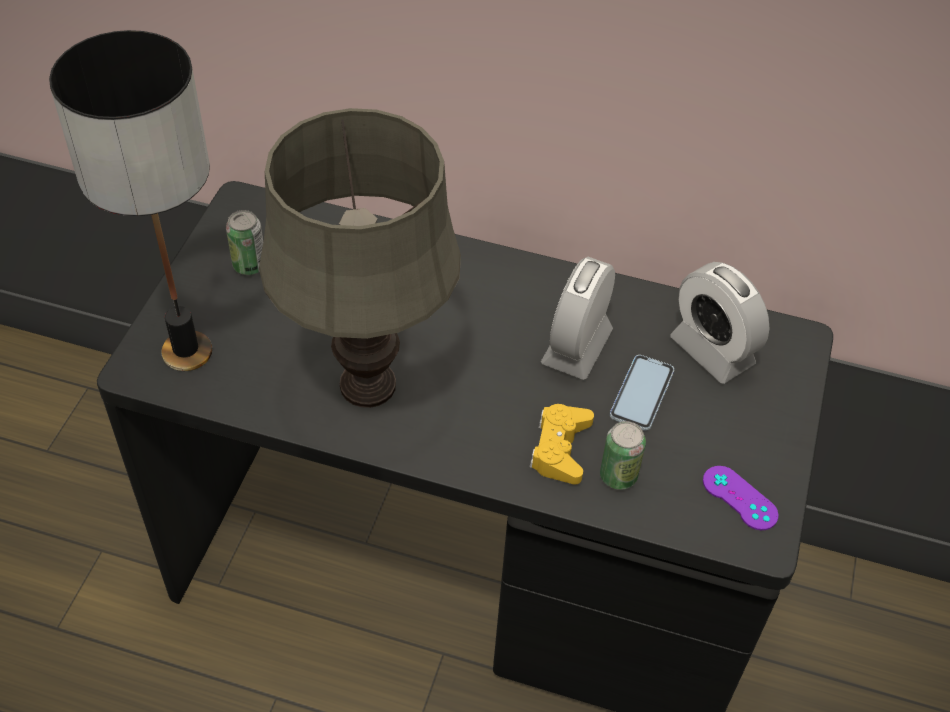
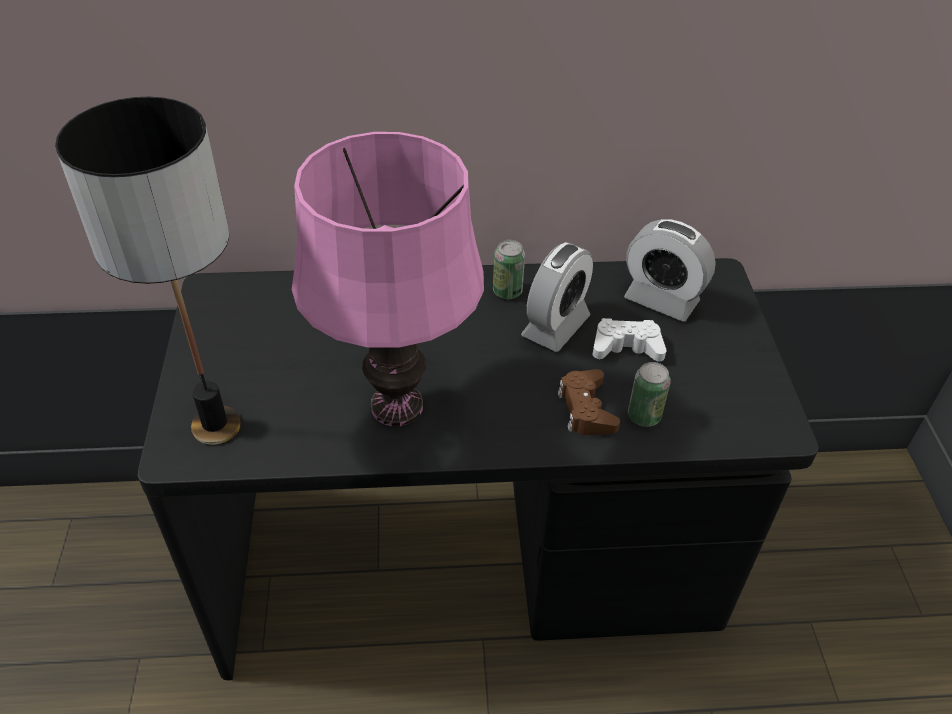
camera: 20 degrees left, 5 degrees down
(249, 265) = (241, 338): can -> can (507, 291)
(367, 384) = (396, 406): grey table lamp -> pink table lamp
(560, 449) = (586, 409): yellow game controller -> brown game controller
(577, 347) = (555, 326): alarm clock -> alarm clock turned 150 degrees counterclockwise
(641, 394) = (626, 347): phone -> white game controller
(739, 498) = (746, 404): purple game controller -> none

